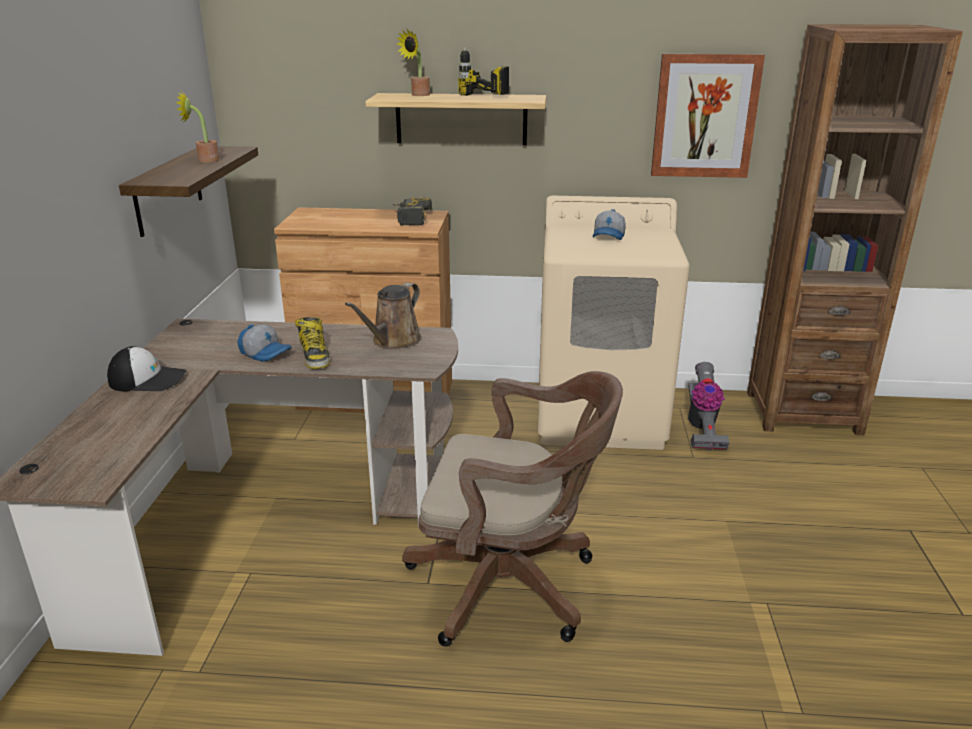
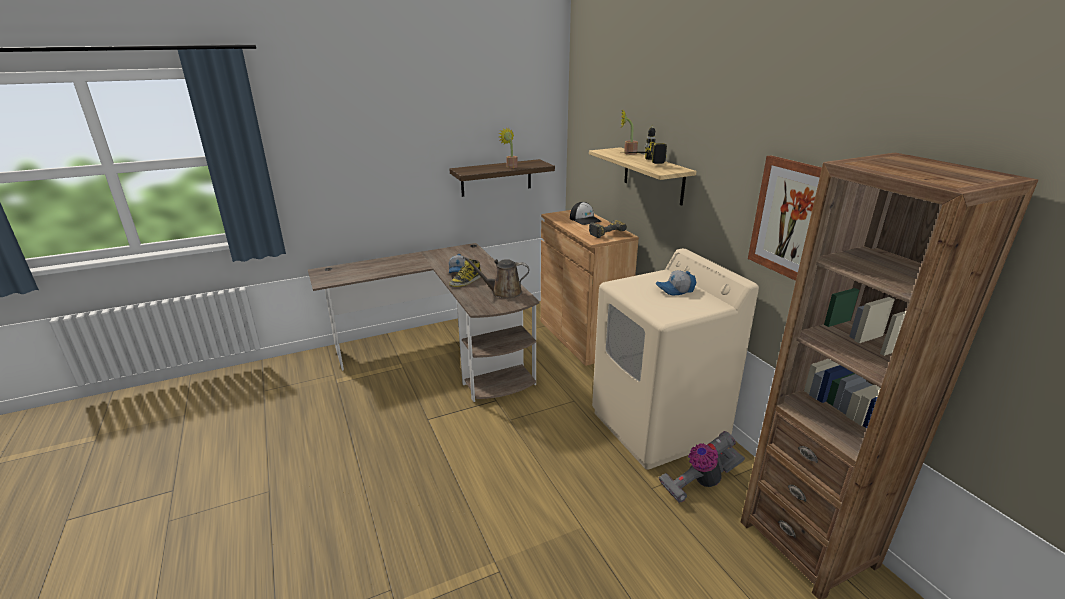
camera: 60 degrees right, 0 degrees up
(148, 379) = (411, 259): cap -> cap (585, 219)
(512, 585) = (443, 448): brown office chair -> none

